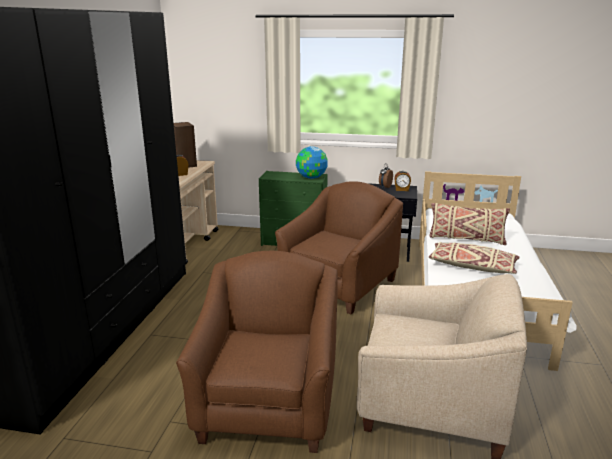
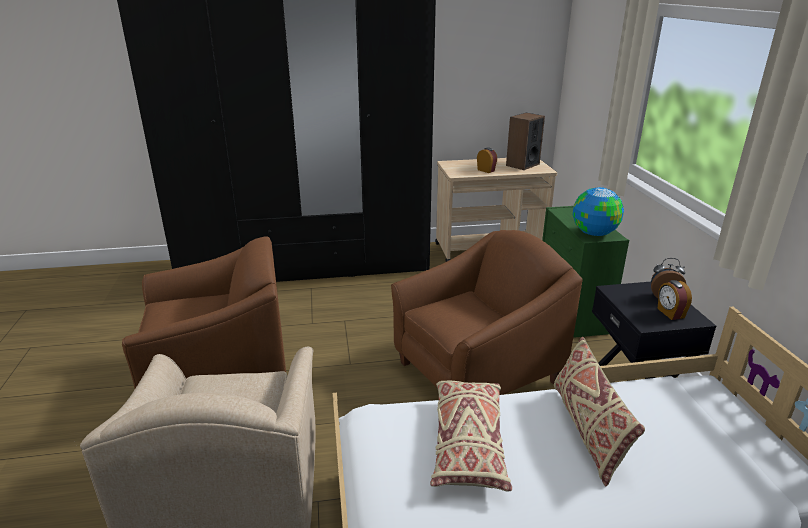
camera: 70 degrees right, 5 degrees up
(339, 286) = (477, 372): brown armchair -> brown armchair turned 45 degrees counterclockwise

